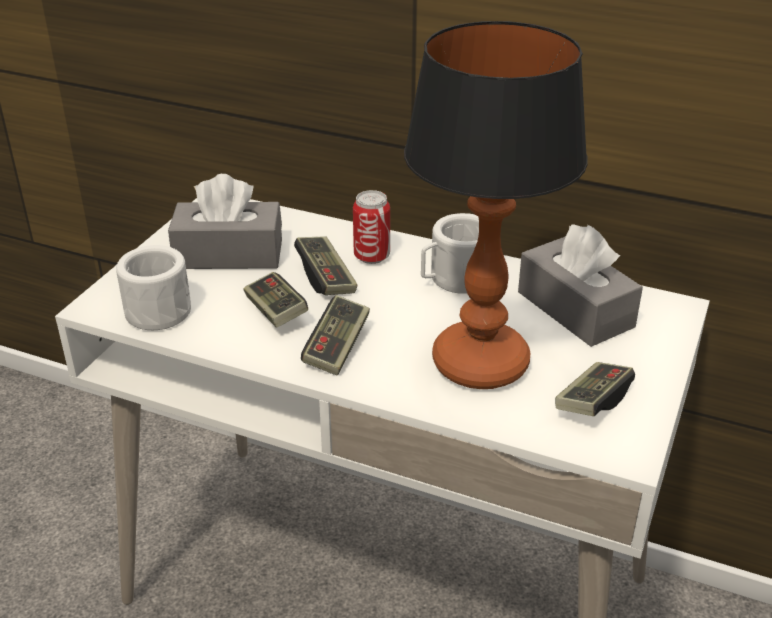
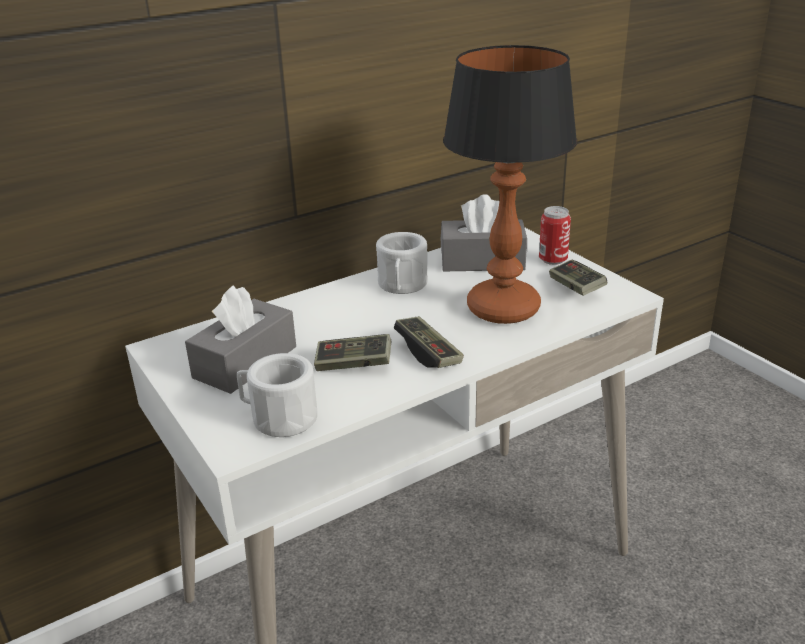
camera: 55 degrees left, 5 degrees down
(325, 277) = (335, 331): game controller -> none
(372, 256) = (333, 305): can -> can (553, 260)

